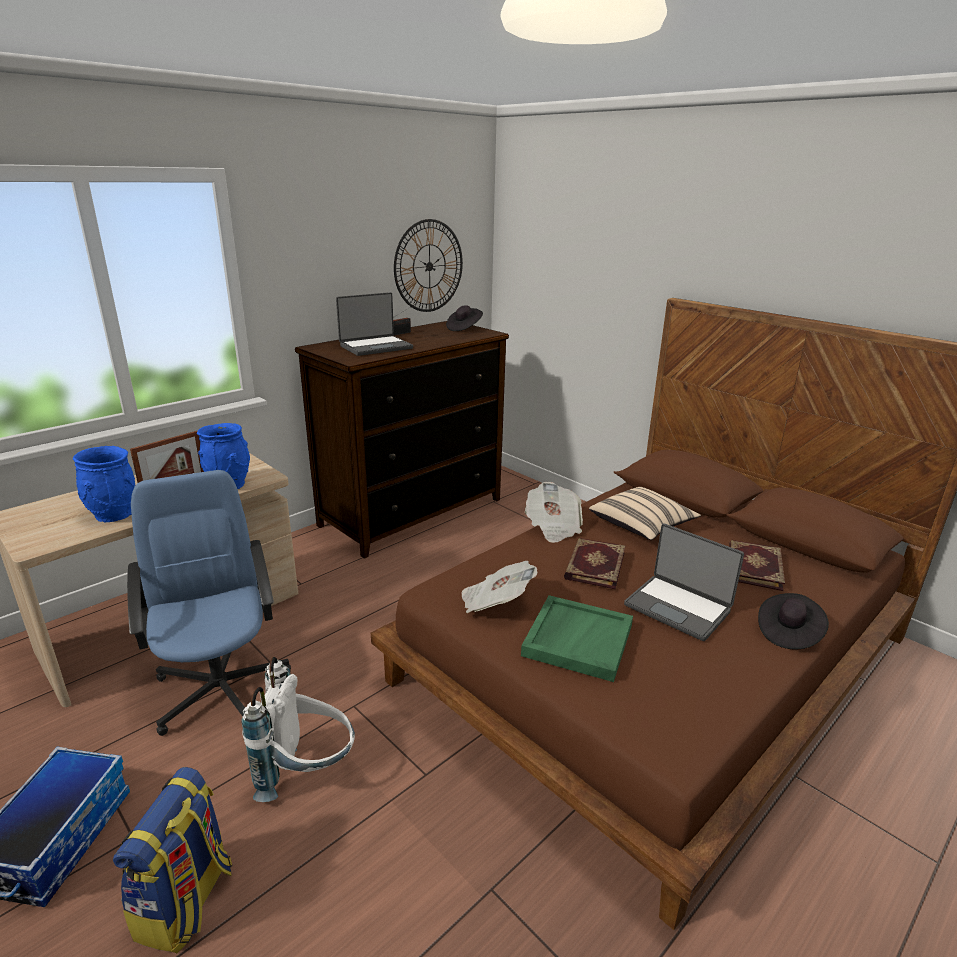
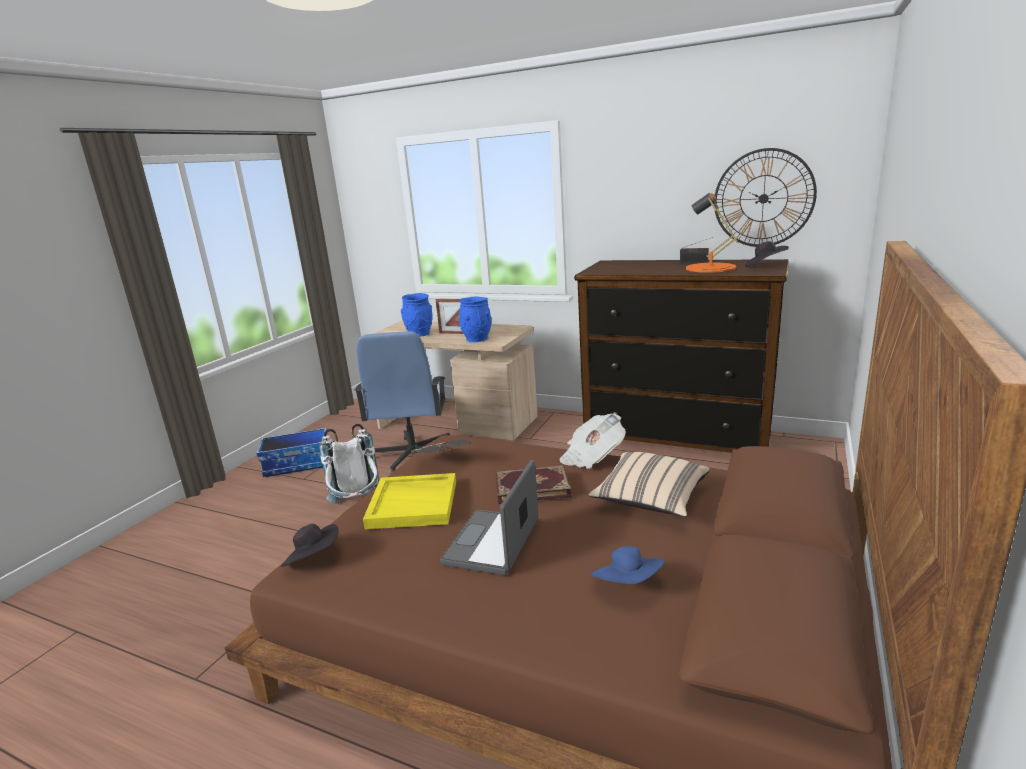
camera: 70 degrees right, 5 degrees down
(186, 903) = (268, 507): backpack -> none
(221, 688) = (412, 456): blue office chair -> blue office chair turned 135 degrees clockwise
(375, 347) = (639, 267): laptop -> none
(435, 336) = (710, 268): none -> orange table lamp
(577, 639) = (414, 504): green tray -> yellow tray
(753, 567) = (628, 585): book -> blue hat
(788, 632) = (496, 624): black hat -> black hat (313, 559)

